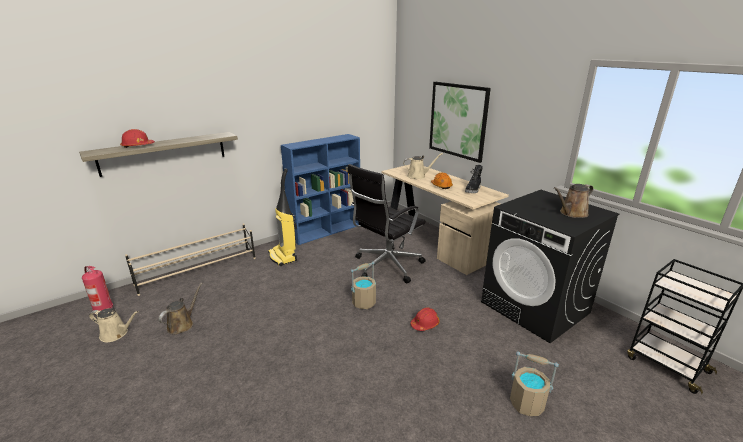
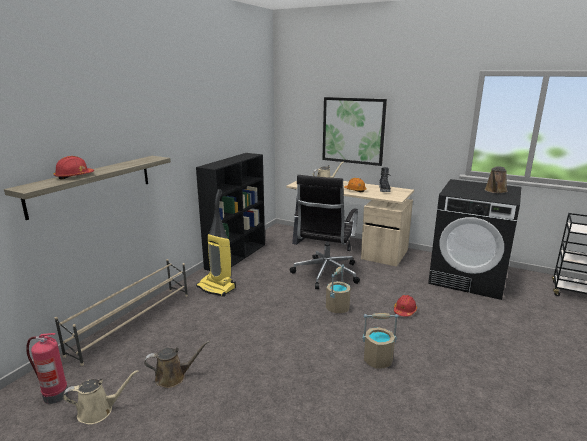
camera: 25 degrees left, 5 degrees down
(182, 324) = (173, 377): brown watering can -> brown watering can turned 75 degrees clockwise
(326, 231) = (236, 256): blue bookcase -> black bookcase
(527, 403) = (529, 344): beige bucket -> beige bucket (378, 360)

